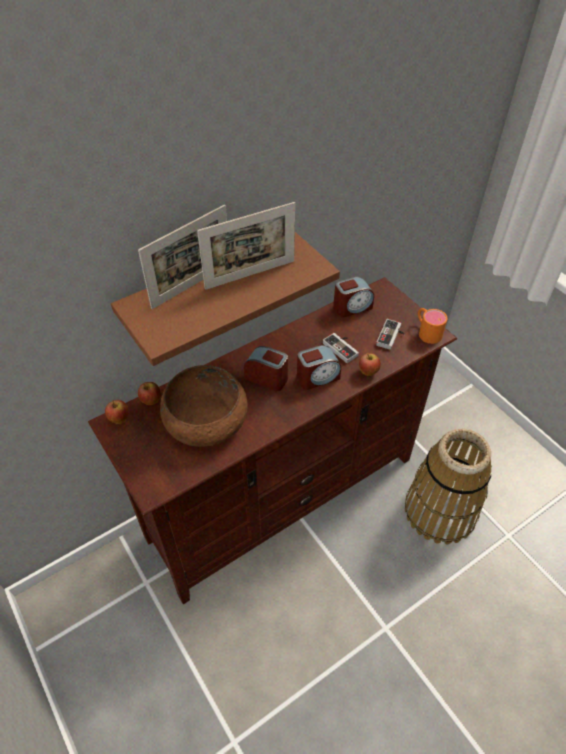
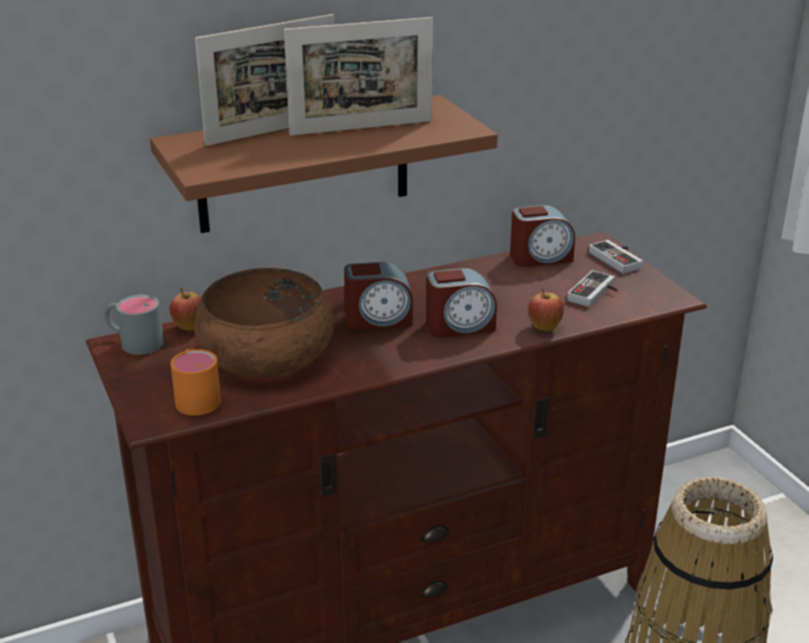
camera: 10 degrees right, 20 degrees down
(119, 419) = (134, 341): apple -> grey mug
(267, 378) = (378, 319): alarm clock -> alarm clock turned 135 degrees clockwise
(343, 348) = (511, 298): game controller -> game controller (619, 259)
(427, 331) = (656, 293): orange mug -> orange mug (196, 396)

